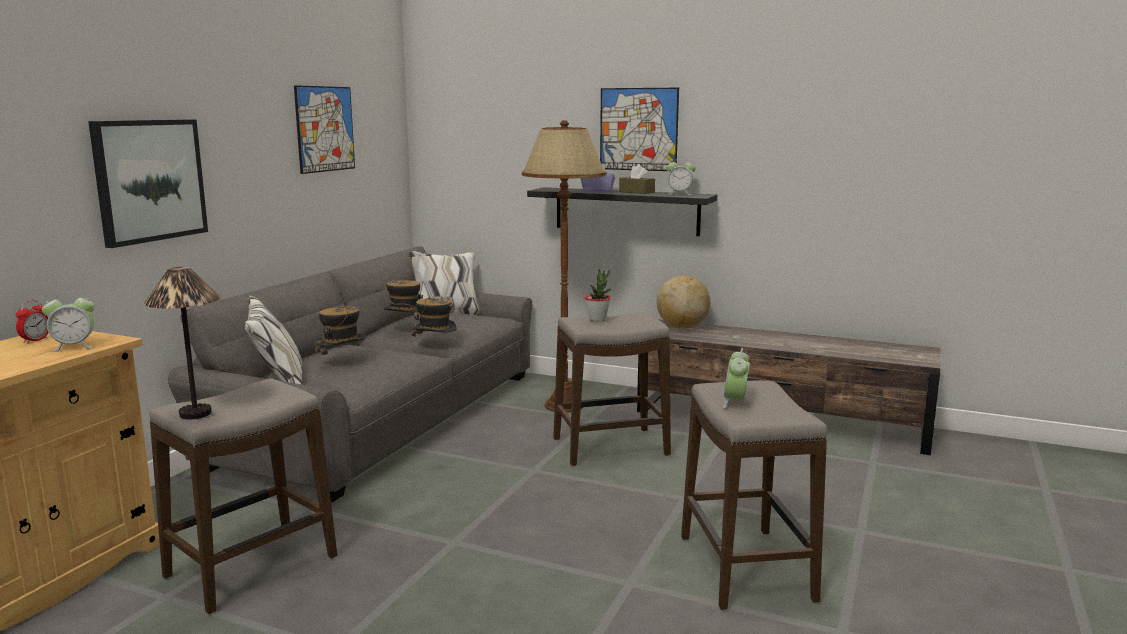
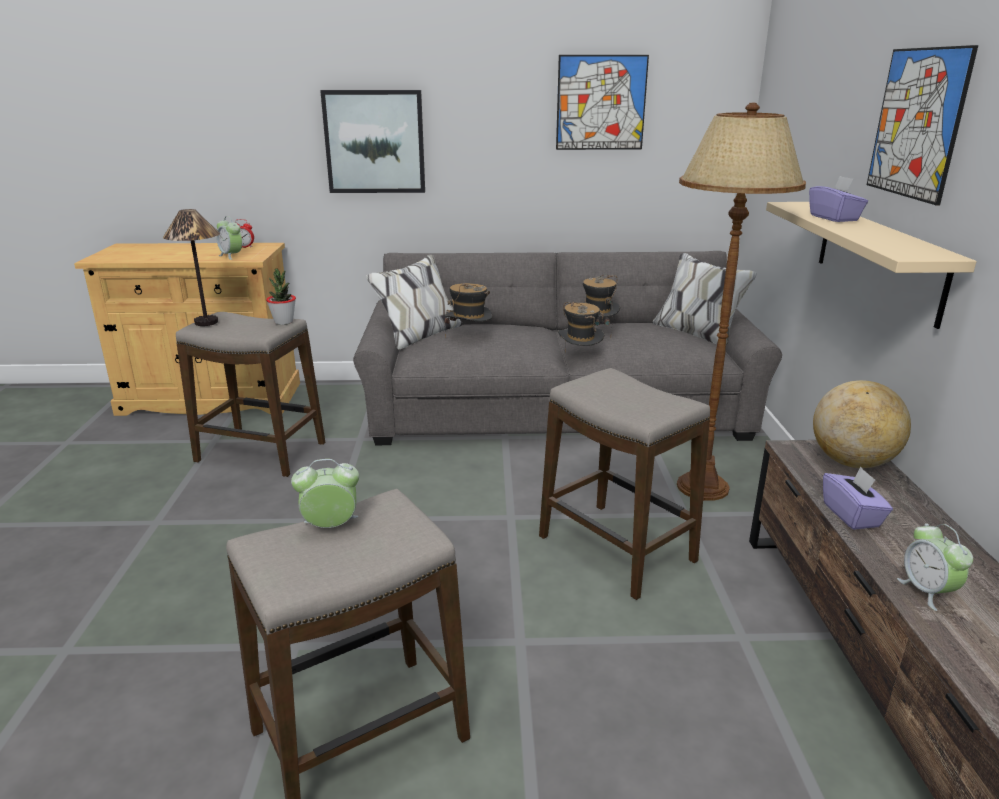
camera: 65 degrees right, 10 degrees up
(597, 319) = (627, 386): potted plant -> potted plant (284, 322)
(626, 211) = (878, 258): black shelf -> beige shelf
(636, 192) = (871, 230): brown tissue box -> none
(679, 194) = (909, 246): alarm clock -> alarm clock (927, 592)
(734, 340) = (852, 515): none -> purple tissue box

